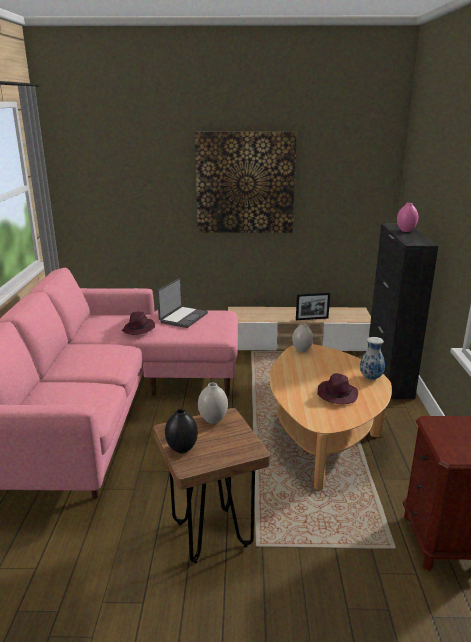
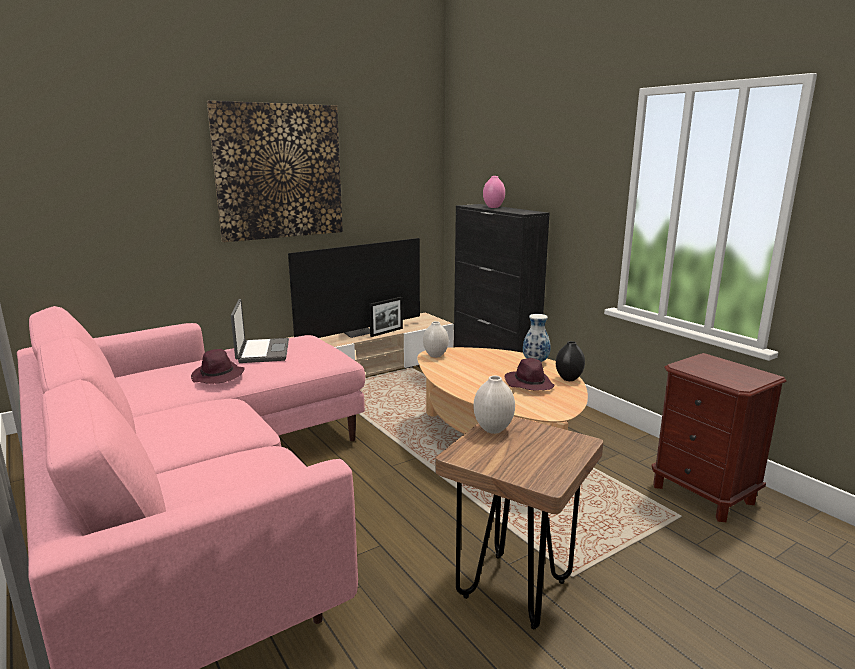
camera: 35 degrees left, 5 degrees down
(181, 449) = (510, 468): black vase -> black vase (569, 379)
(291, 314) = (358, 333): none -> television

